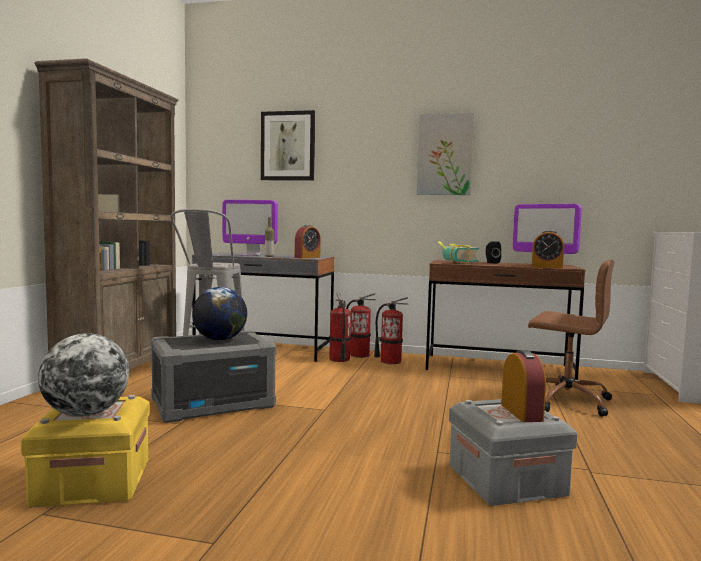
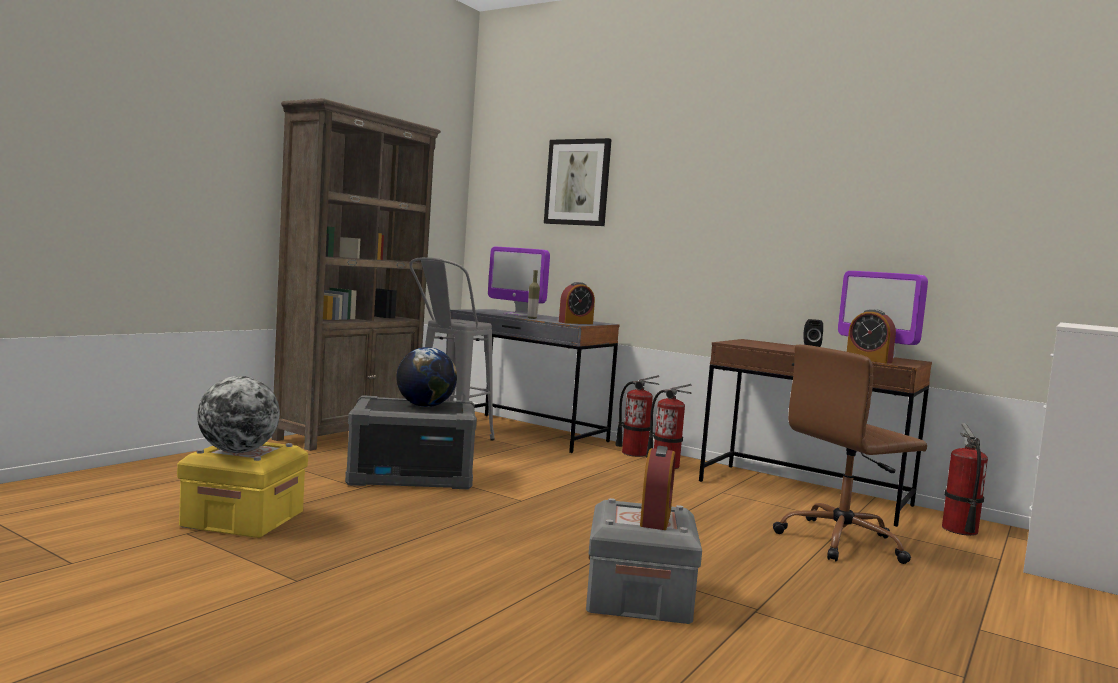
camera: 20 degrees right, 0 degrees up
(339, 359) = (602, 454): fire extinguisher -> fire extinguisher (959, 530)
(445, 154) = (766, 198): picture -> none
(456, 262) = (755, 344): book -> none
(564, 400) = (842, 542): brown office chair -> brown office chair turned 105 degrees clockwise

